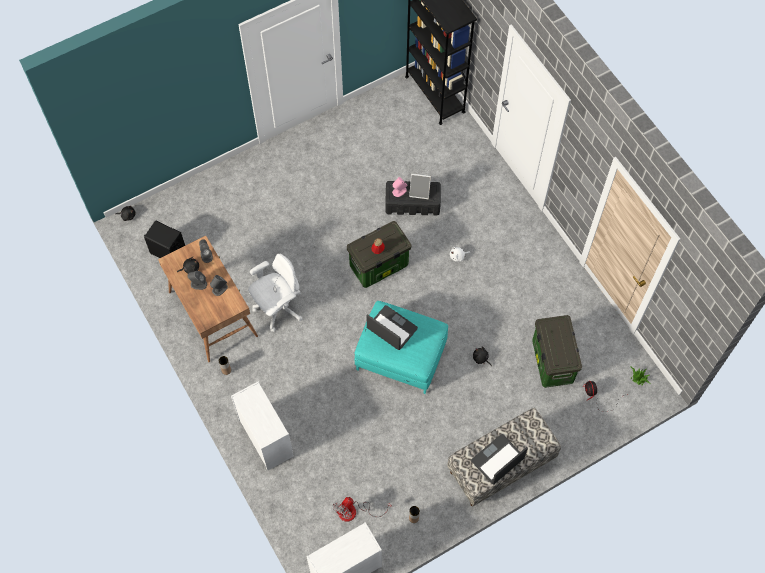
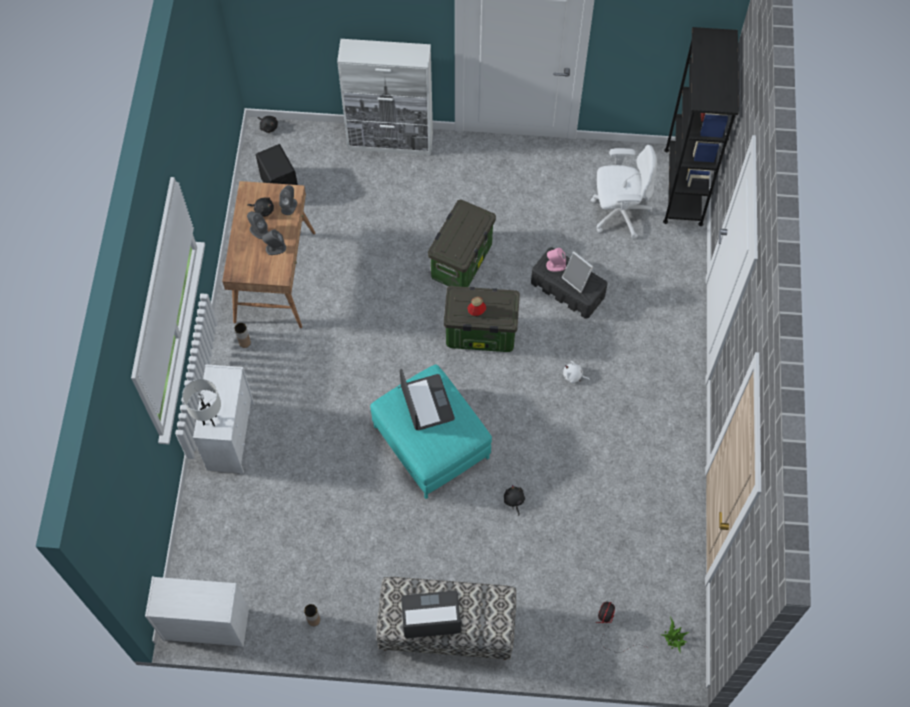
camera: 35 degrees right, 0 degrees up
(221, 176) = (391, 141): none -> white cabinet
(263, 430) = (210, 420): none -> white table lamp
(278, 308) = (344, 312): white office chair -> white office chair (619, 213)
(354, 512) = (259, 571): fan -> none
(551, 361) = (589, 554): storage box -> storage box (461, 261)

